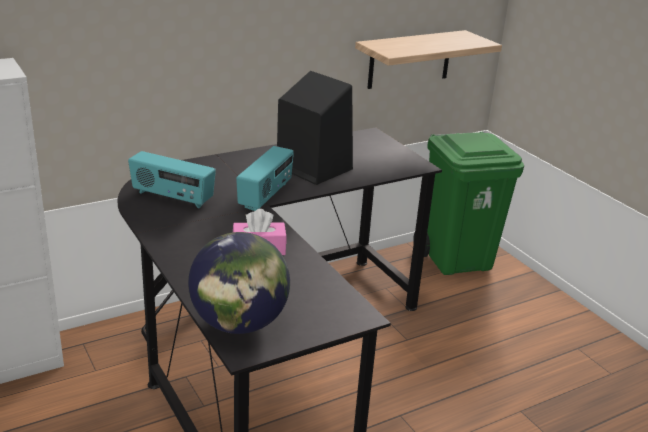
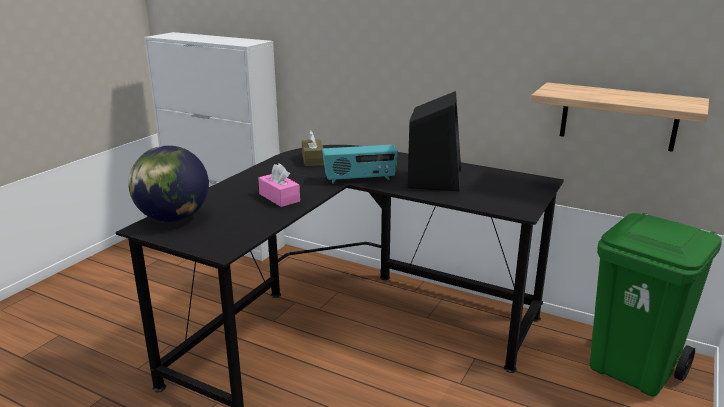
camera: 60 degrees right, 5 degrees down
(172, 198) = (313, 159): radio -> brown tissue box

